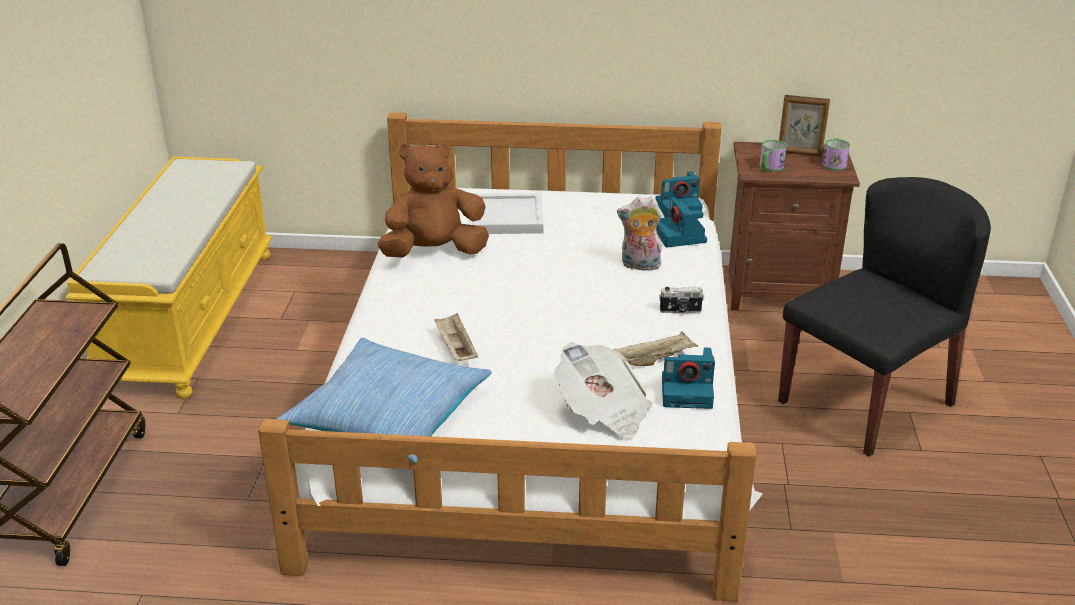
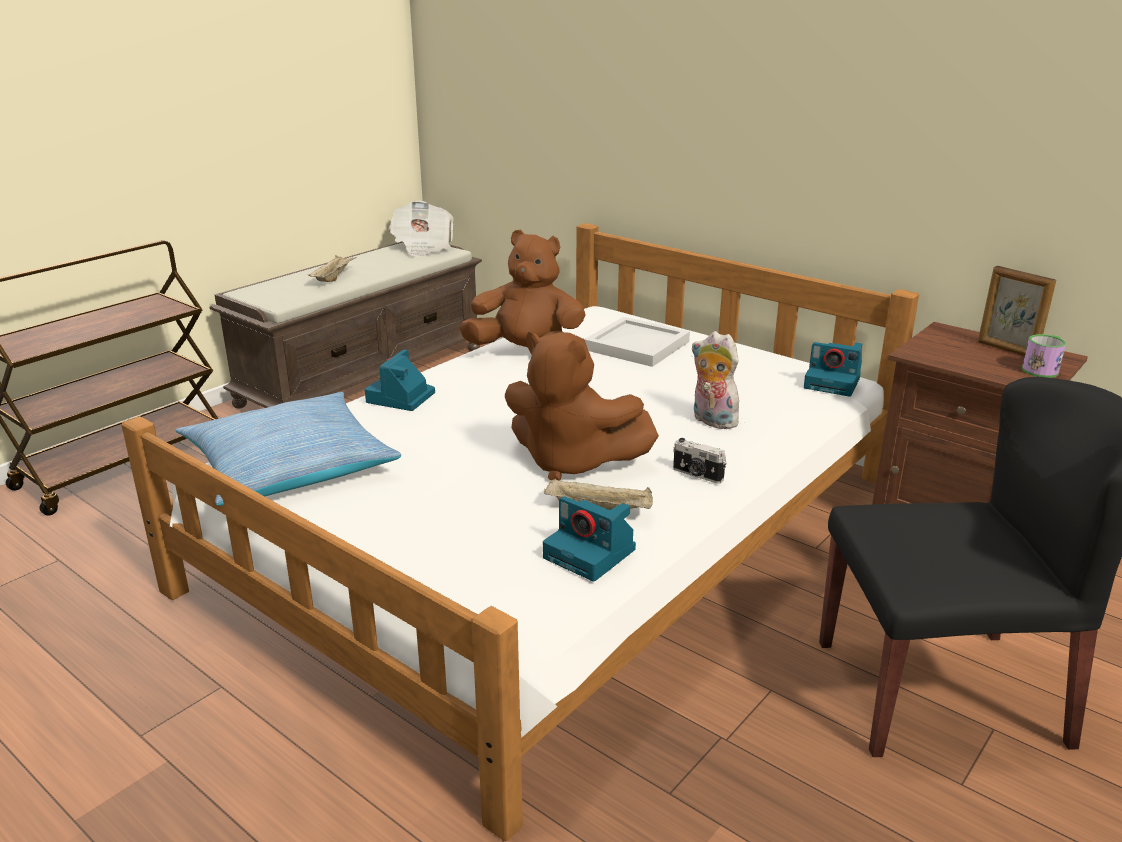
camera: 35 degrees right, 5 degrees down
(189, 317) = (364, 375): yellow bench -> brown bench
(456, 349) = (426, 433): beige tray -> beige tray (333, 278)
(590, 332) = (571, 462): none -> brown plush toy
(603, 412) = (474, 538): newspaper -> newspaper (423, 247)
(680, 236) = (797, 408): camera -> camera (400, 398)
(769, 168) = (943, 353): mug -> none

